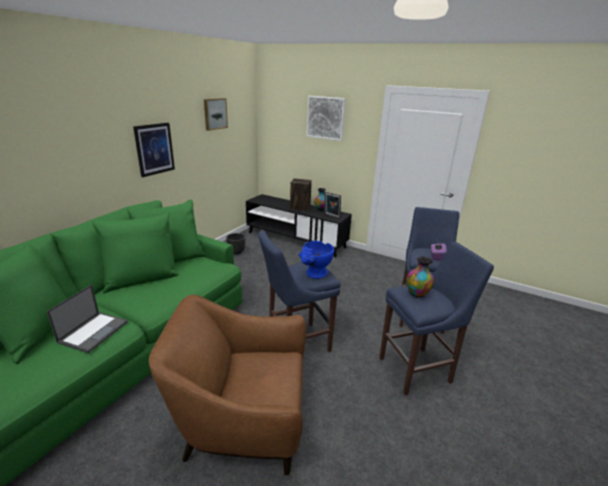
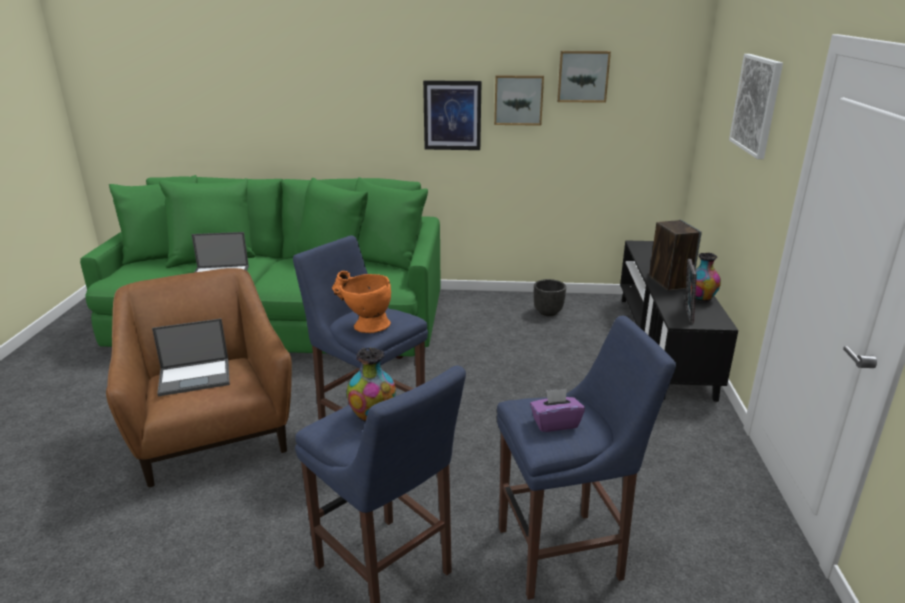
camera: 65 degrees right, 0 degrees up
(188, 132) = (518, 100): none -> picture
(253, 379) = (195, 377): none -> laptop
(315, 275) = (365, 326): blue vase -> orange vase

